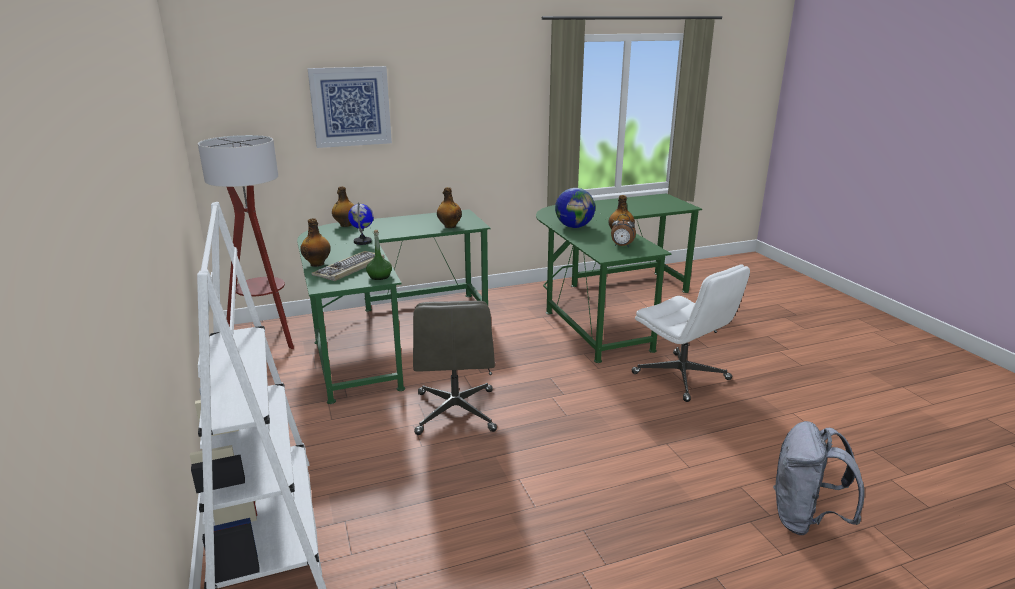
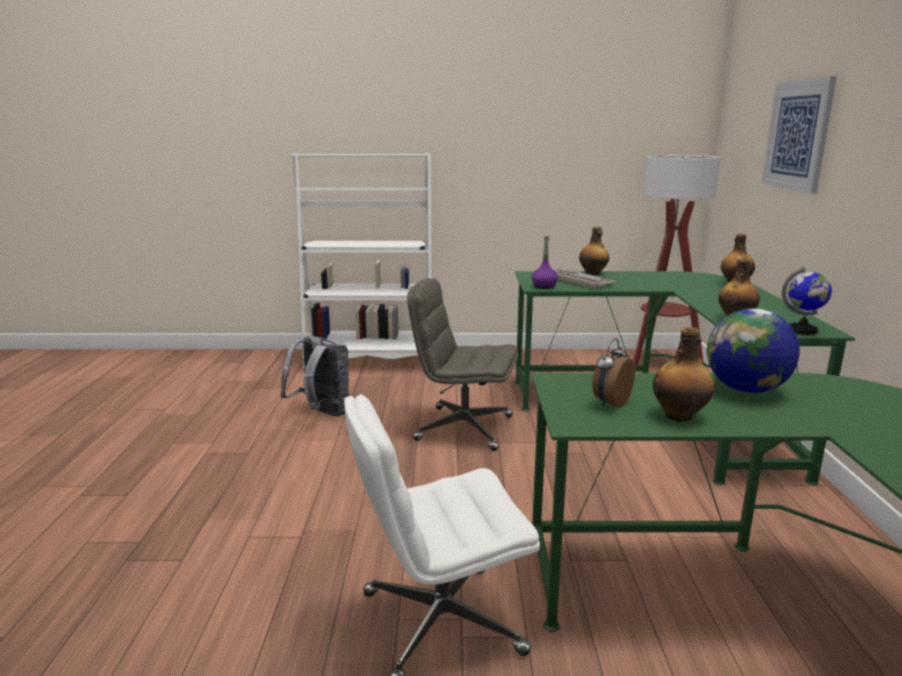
camera: 110 degrees right, 5 degrees down
(363, 242) = (664, 286): globe -> globe (802, 330)
(379, 276) = (544, 286): green bottle -> purple bottle
(805, 519) = (88, 583): grey backpack -> grey backpack (321, 413)

